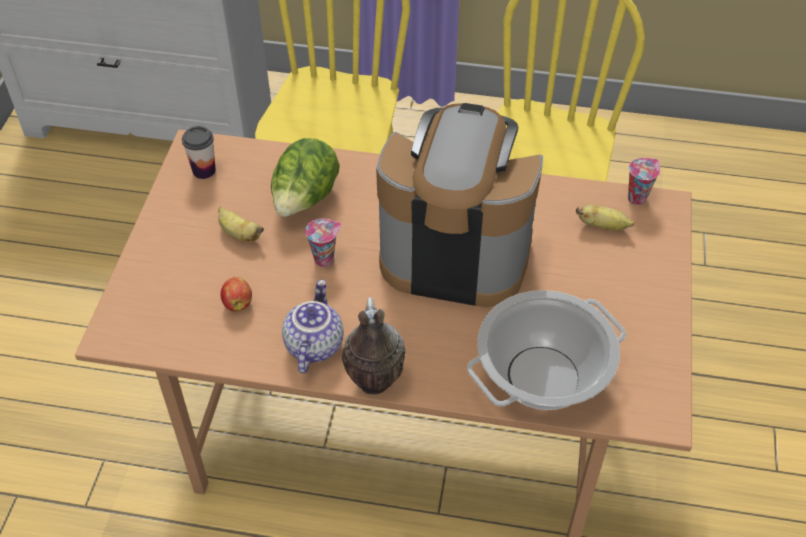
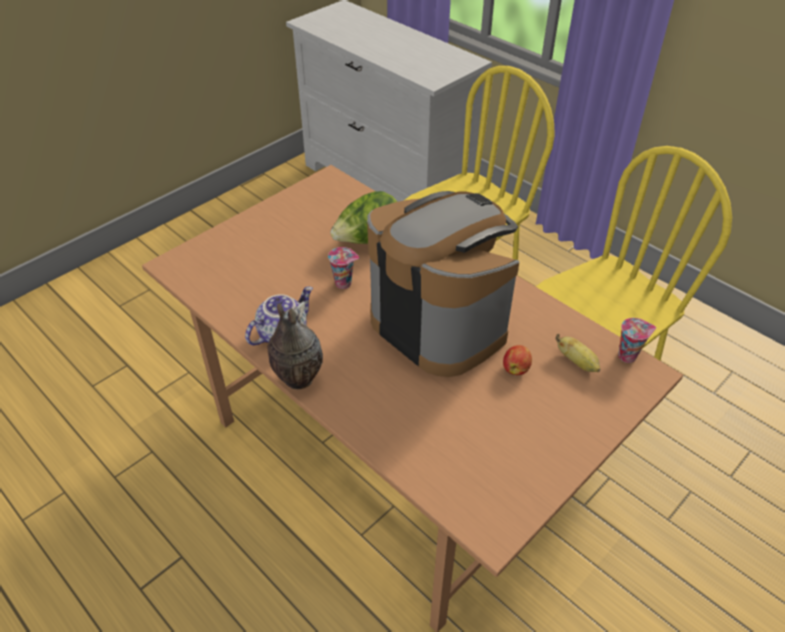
camera: 35 degrees right, 5 degrees down
(204, 170) = (321, 194): cup -> none
(238, 303) = (262, 283): apple -> apple (516, 368)
(239, 234) = (305, 242): banana -> none
(542, 378) = (421, 446): cooking pot -> none

